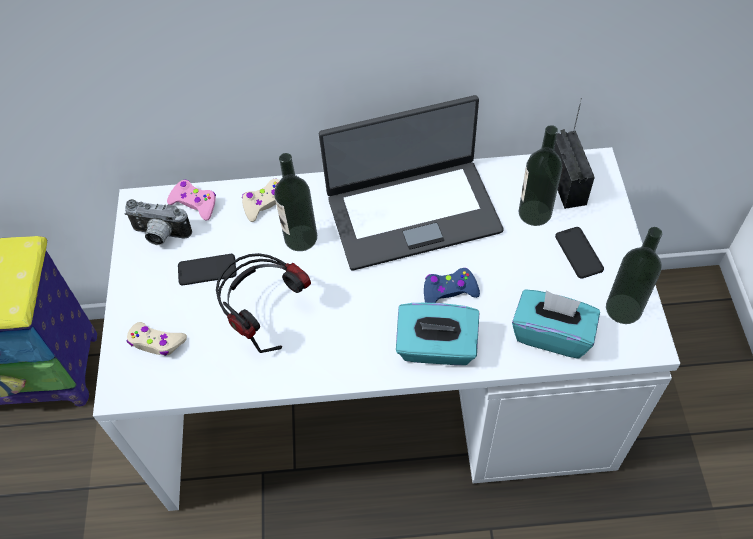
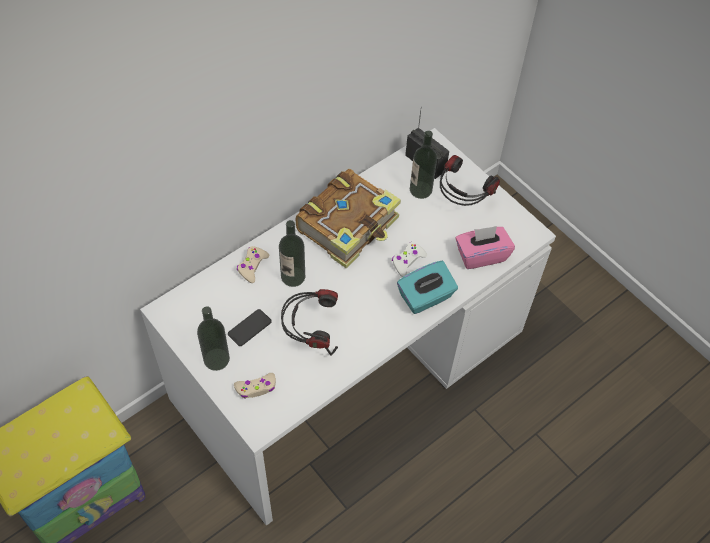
camera: 40 degrees left, 0 degrees up
(160, 235) = (198, 323): camera -> none
(194, 203) = (203, 291): pink game controller -> none
(412, 212) = (349, 225): laptop -> book
(449, 291) = (407, 261): blue game controller -> white game controller
(551, 334) = (481, 255): turquoise tissue box -> pink tissue box
(578, 253) = (462, 201): phone -> headphones
(623, 309) = (508, 221): bottle -> bottle (216, 359)

